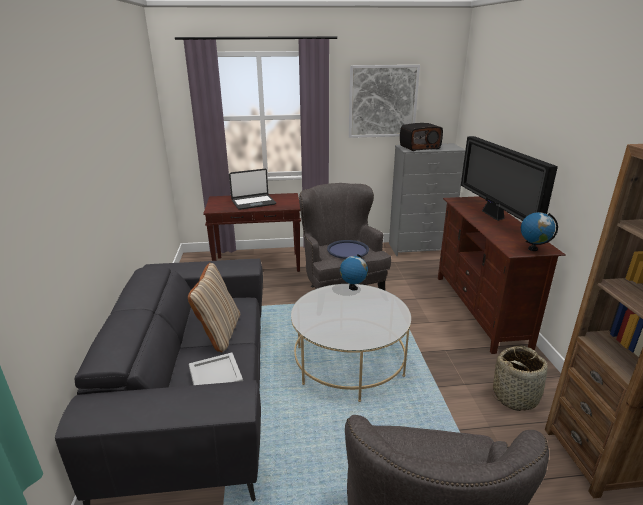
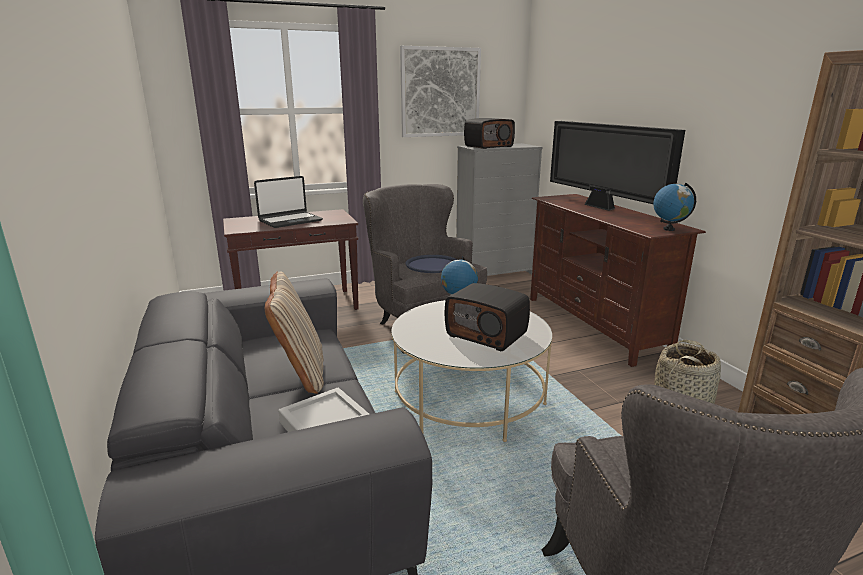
camera: 15 degrees left, 5 degrees down
(359, 320) = (487, 334): none -> radio

